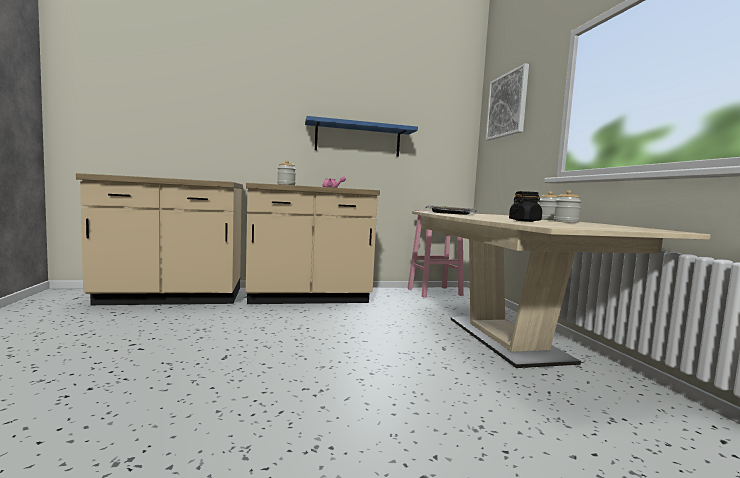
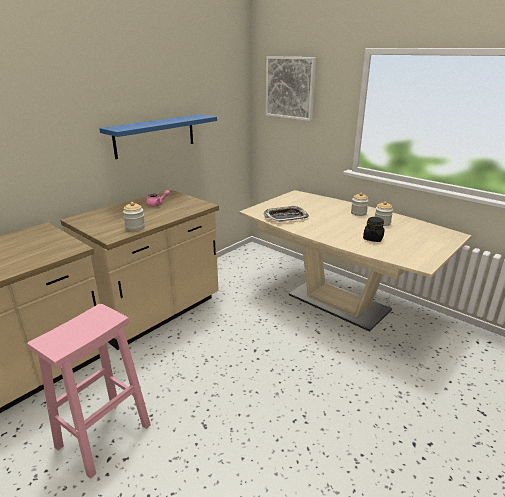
camera: 35 degrees left, 20 degrees up
(435, 292) = (239, 259): pink stool -> pink stool (105, 435)

